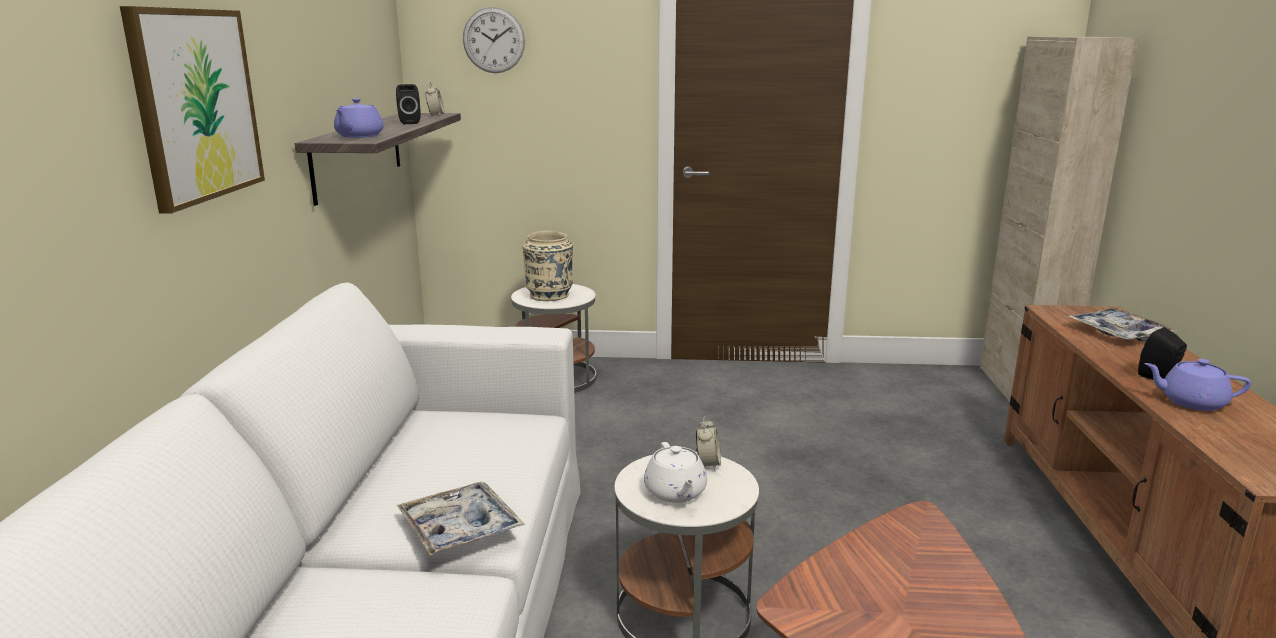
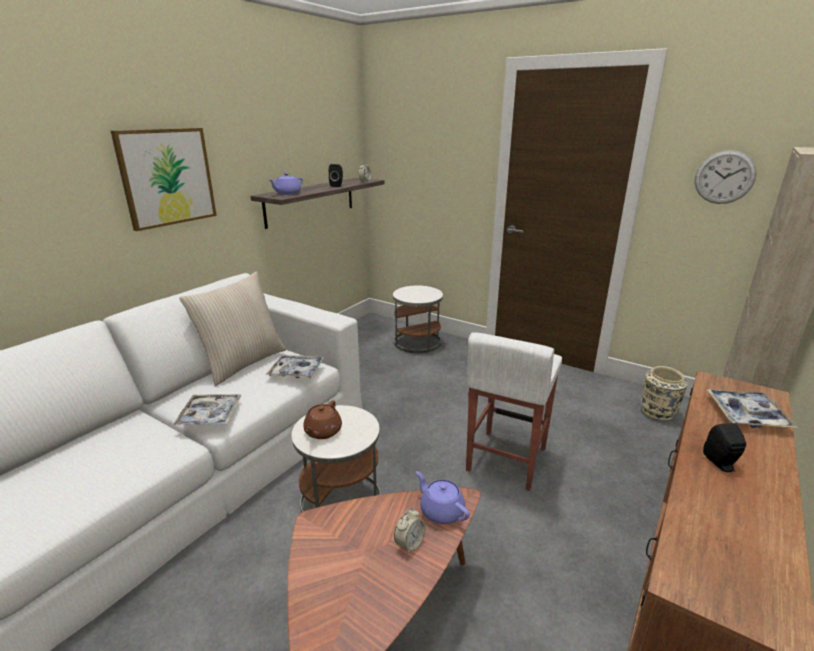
camera: 30 degrees right, 5 degrees up
(404, 443) = (243, 363): none -> beige pillow
(494, 40) = (408, 137): wall clock -> wall clock (724, 177)
(517, 432) = (296, 371): none -> tray
(549, 296) = (413, 294): beige vase -> beige vase (657, 413)
(675, 493) = (322, 432): white teapot -> brown teapot
(708, 465) = (360, 421): alarm clock -> alarm clock (409, 544)
(835, 489) = (506, 459): none -> white stool
(1191, 402) = (717, 493): purple teapot -> purple teapot (441, 511)

